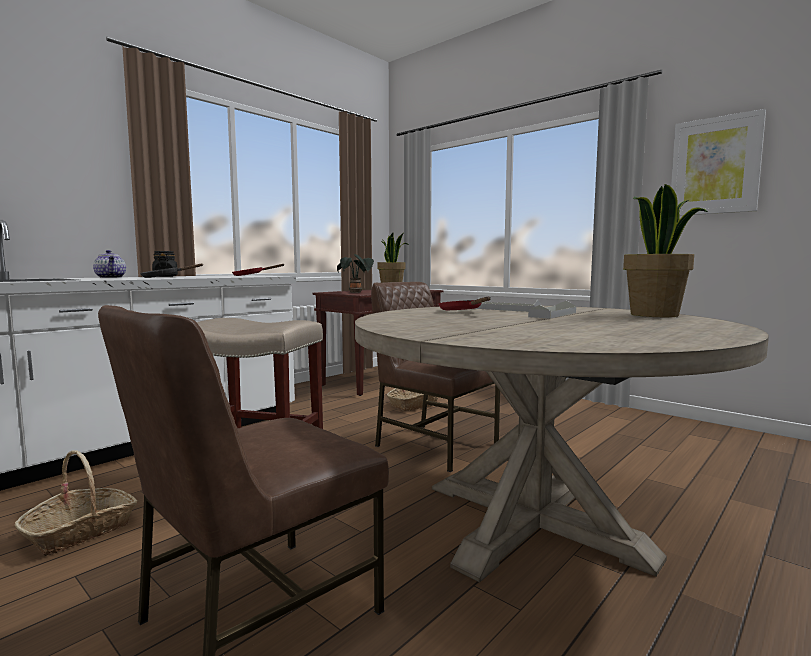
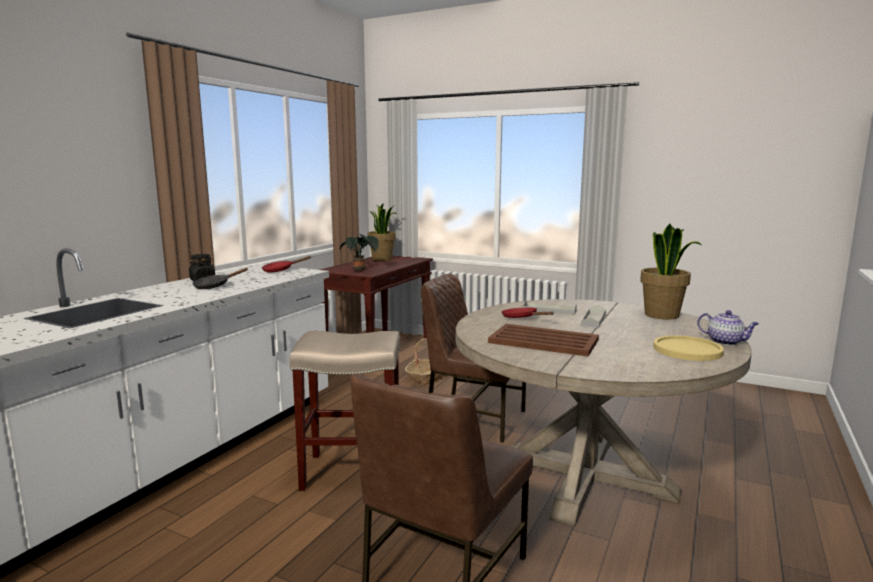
camera: 15 degrees left, 5 degrees up
(81, 531) = (238, 539): basket -> none
(111, 277) = (163, 291): teapot -> teapot (726, 342)
(455, 322) = (542, 341): none -> brown tray
(656, 334) = (687, 350): none -> yellow plate
(715, 166) = (678, 166): picture -> none

